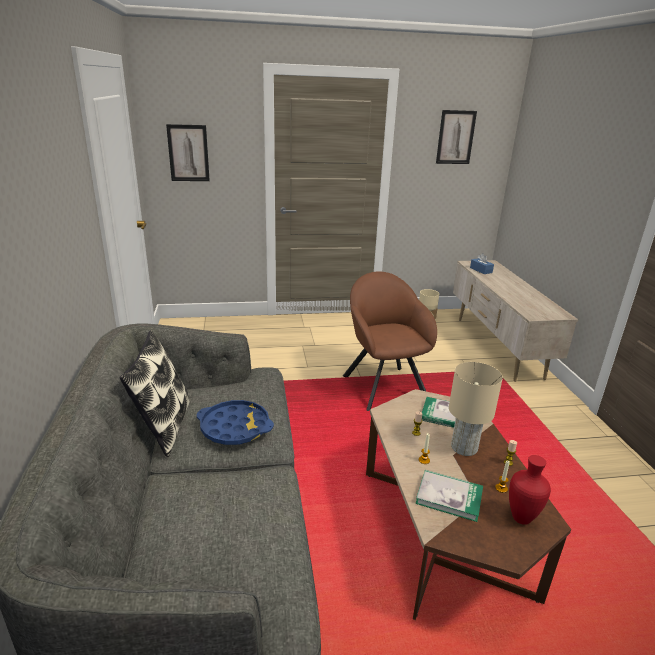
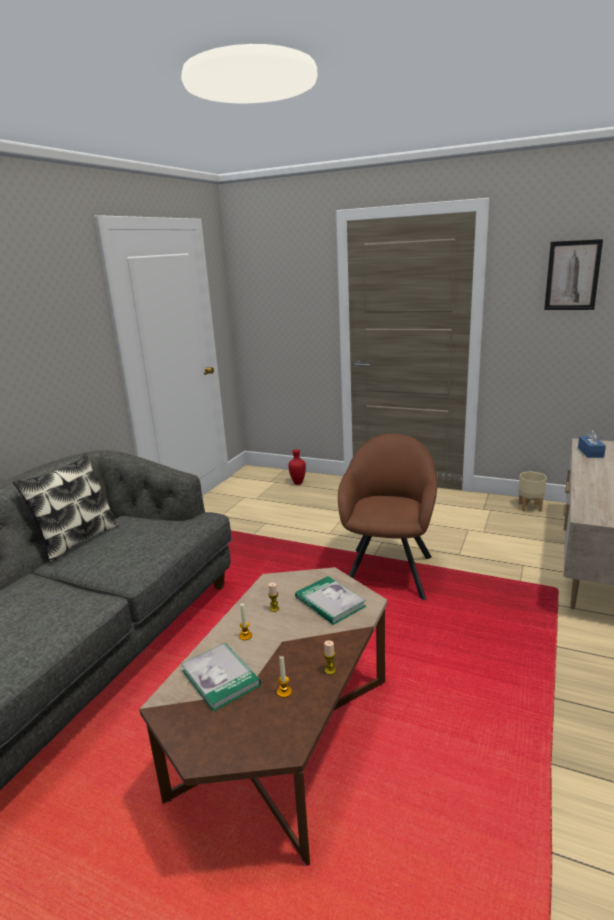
camera: 35 degrees right, 5 degrees down
(188, 153) = (269, 305): picture -> none
(235, 427) = (117, 554): blue tray -> none
(463, 447) = (303, 638): beige table lamp -> none
(521, 517) = (263, 728): red vase -> red vase (298, 483)

